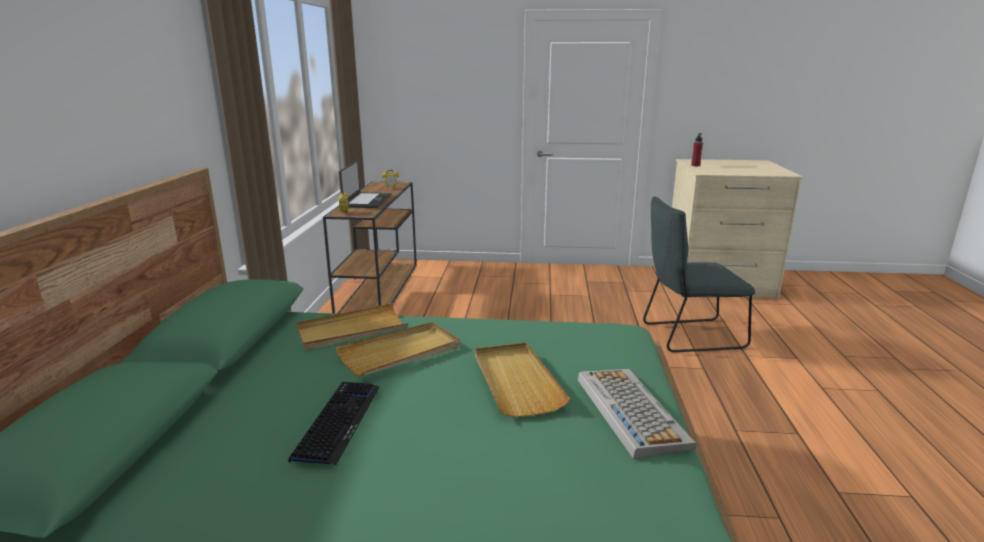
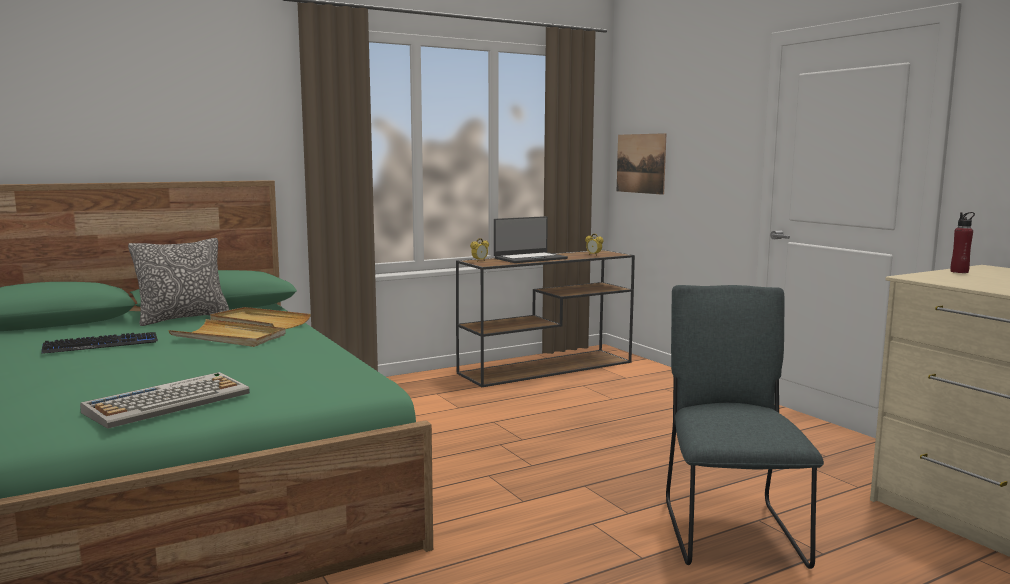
camera: 55 degrees right, 10 degrees down
(259, 362) = (183, 318): none -> pillow
(394, 105) = (640, 163): none -> picture
(516, 381) = (199, 366): beige tray -> none
(688, 336) = (730, 530): grey chair -> grey chair turned 45 degrees clockwise

